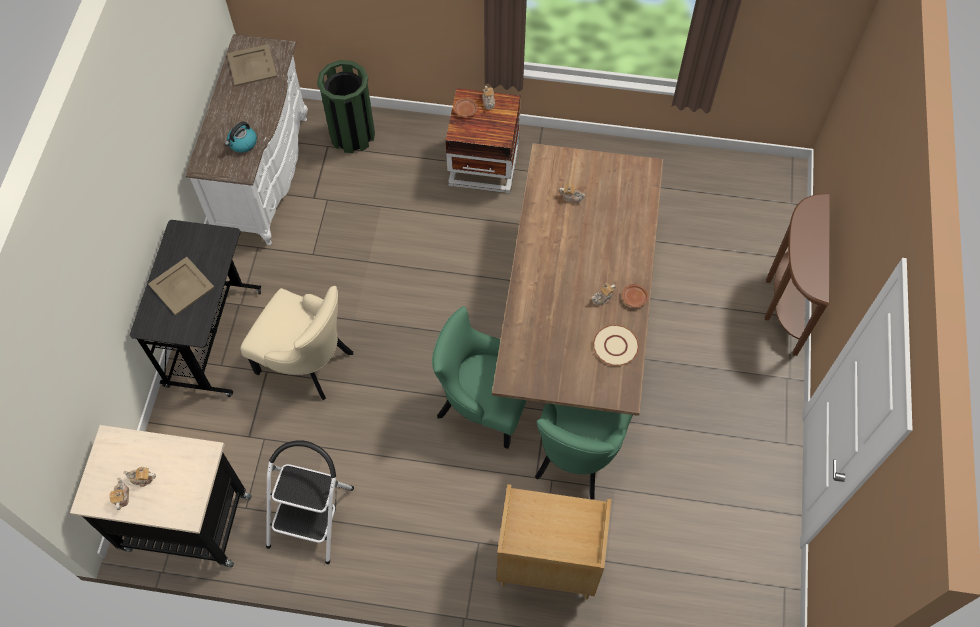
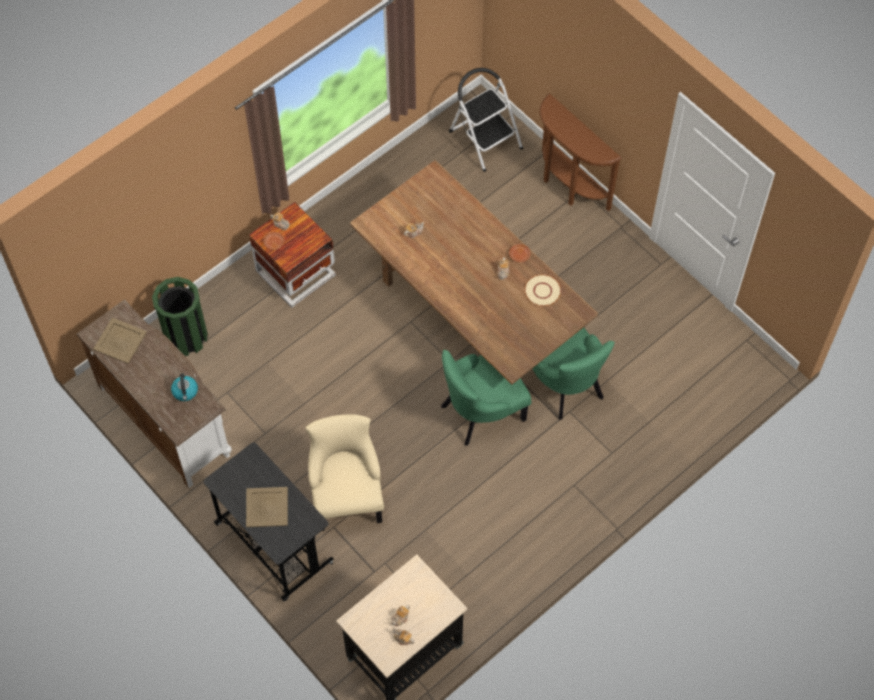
camera: 50 degrees left, 0 degrees up
(304, 360) = (347, 497): beige chair -> beige chair turned 75 degrees counterclockwise
(312, 514) = (468, 569): step ladder -> step ladder (484, 138)
(547, 565) = (622, 457): brown cabinet -> none

